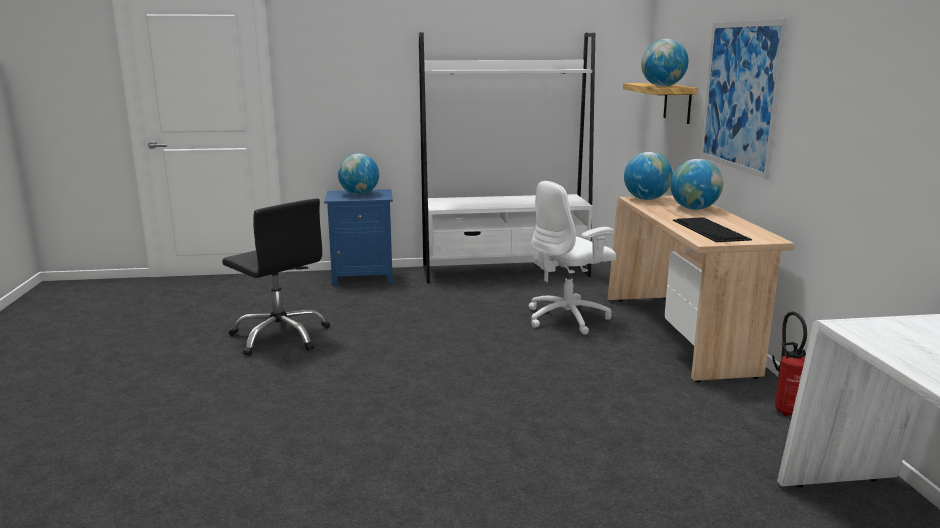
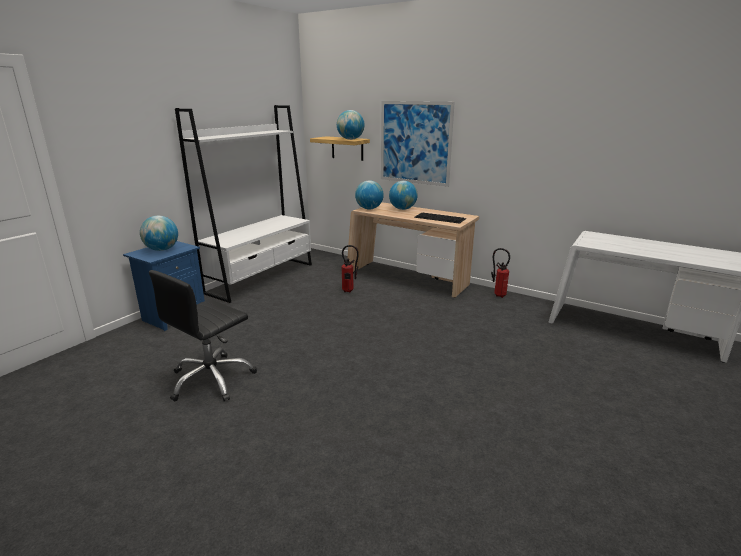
camera: 50 degrees left, 5 degrees up
(280, 336) = (212, 379): black office chair -> black office chair turned 135 degrees clockwise
(568, 318) = (349, 291): white office chair -> fire extinguisher

